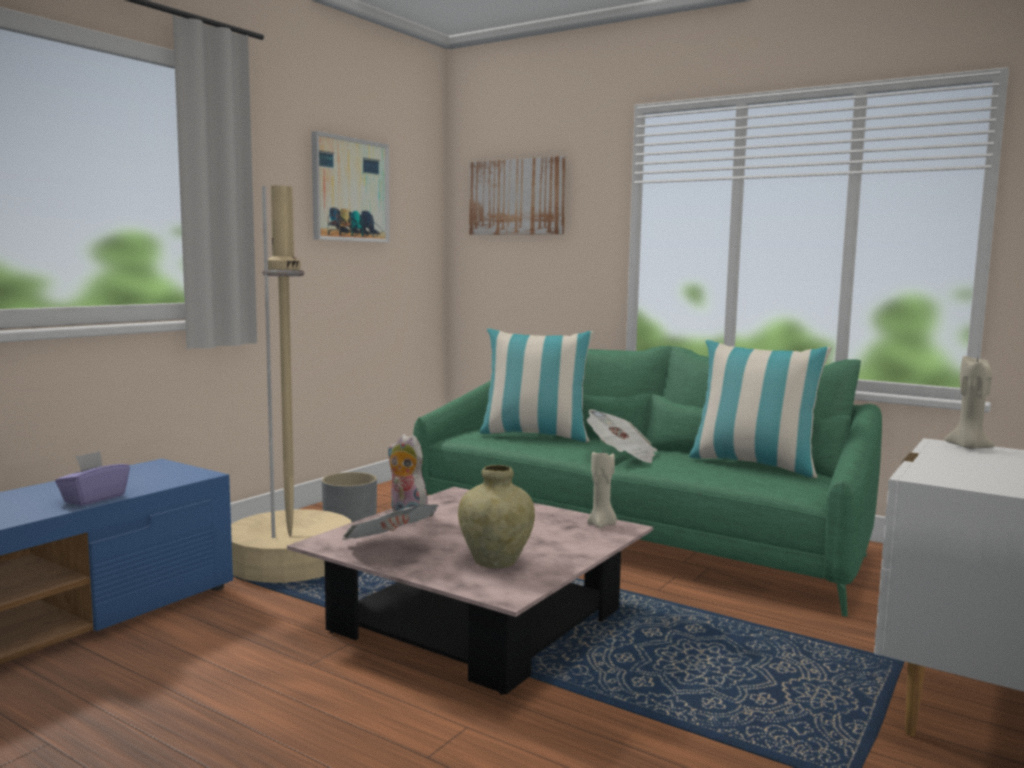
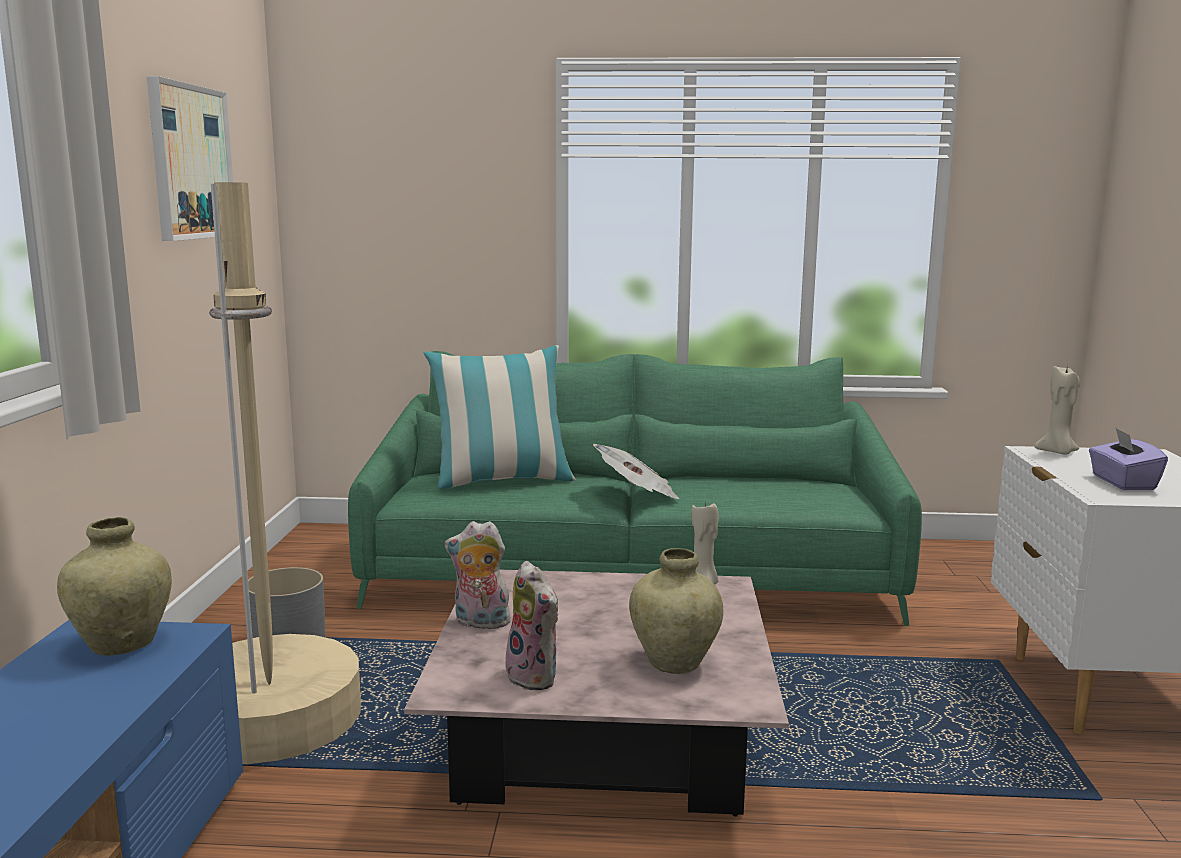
camera: 30 degrees left, 5 degrees up
(94, 499) = (95, 719): purple tissue box -> purple tissue box (1122, 483)
(163, 473) = (123, 644): none -> beige vase
(390, 548) = (536, 677): newspaper -> plush toy
(517, 197) = (391, 167): picture -> none
(754, 464) = (772, 482): pillow -> none

